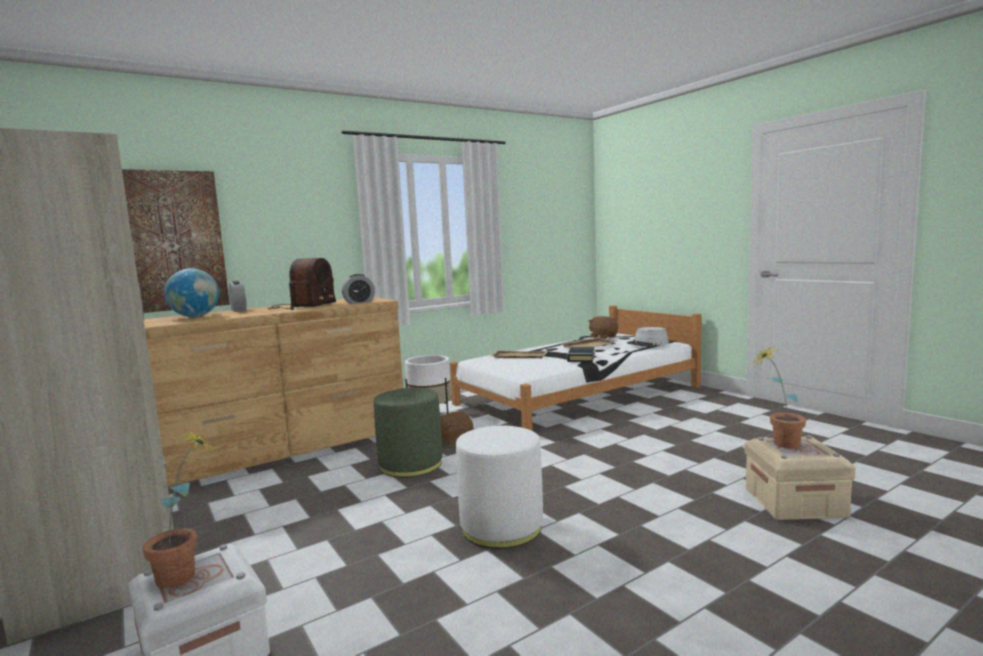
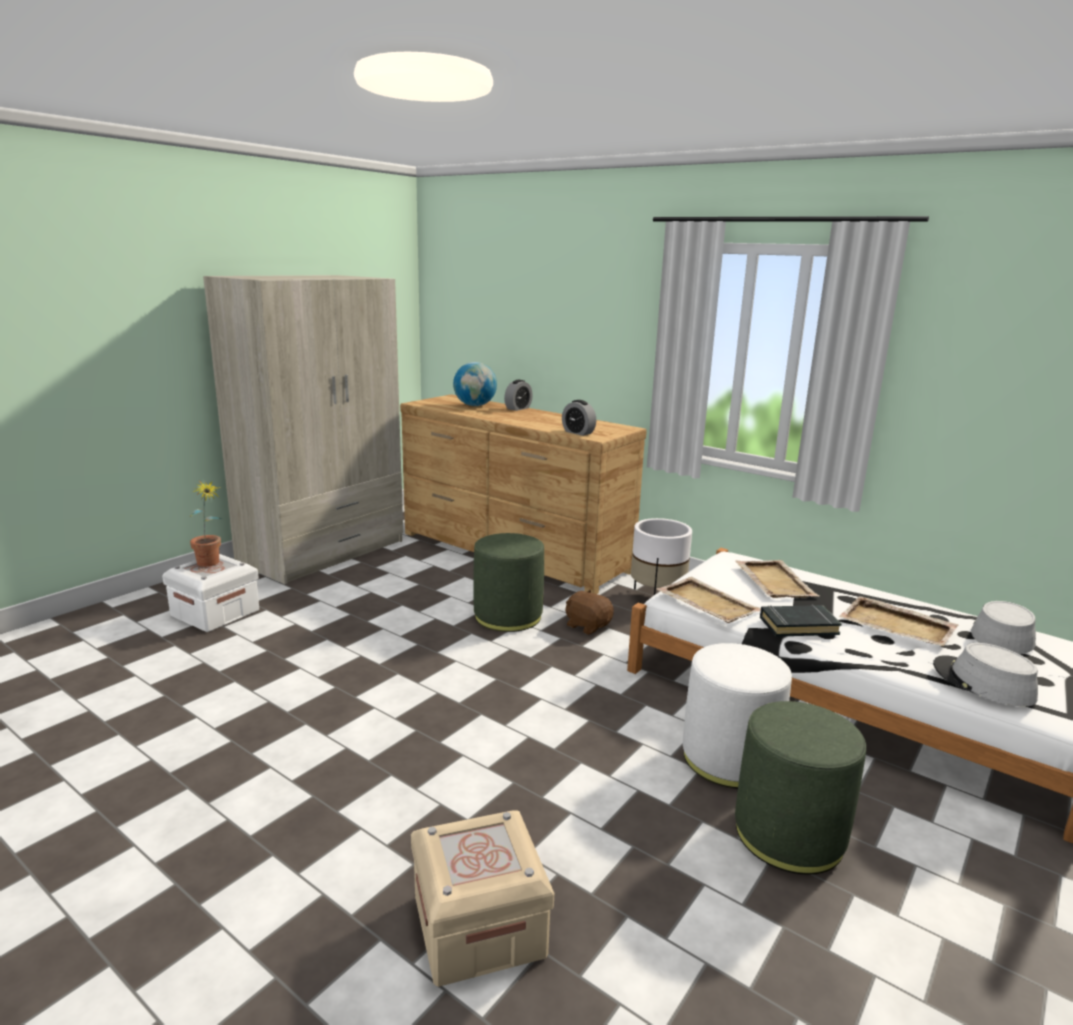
camera: 70 degrees right, 10 degrees up
(171, 241) = (506, 331): picture -> none
(301, 306) = (543, 420): radio -> none
(501, 527) = (378, 688): white ottoman -> white ottoman (729, 758)
(539, 369) = (707, 602): none -> beige tray
(603, 337) = (1002, 635): brown plush toy -> grey hat
(699, 425) = (789, 834): none -> green ottoman
(778, 444) = (488, 833): potted plant -> none

